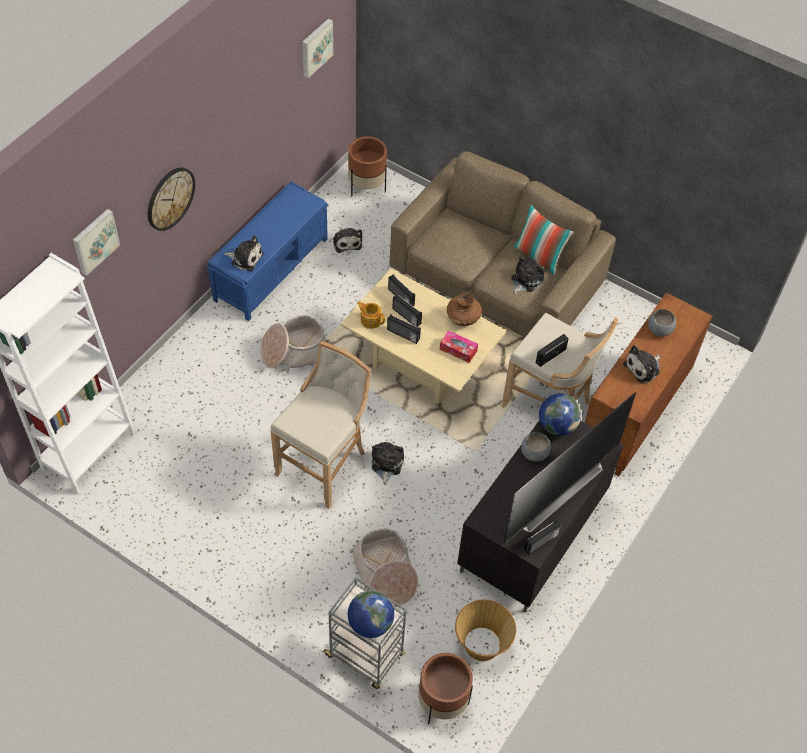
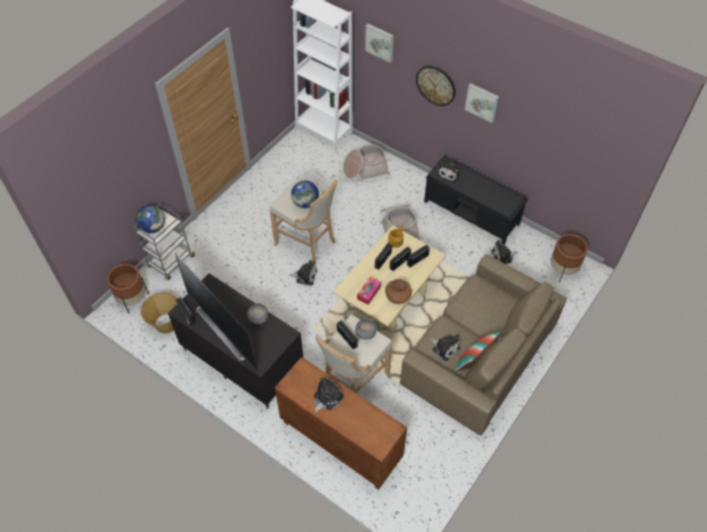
camera: 95 degrees right, 0 degrees up
(272, 268) = (472, 213): blue bench -> black bench
(315, 47) = (590, 144): picture -> picture (482, 102)
(385, 573) = (224, 273): basket -> basket (365, 169)
(557, 425) = (280, 334): globe -> globe (305, 203)
(643, 368) = (327, 397): plush toy -> plush toy turned 75 degrees clockwise
(659, 329) = (366, 415): grey bowl -> grey bowl (365, 333)

